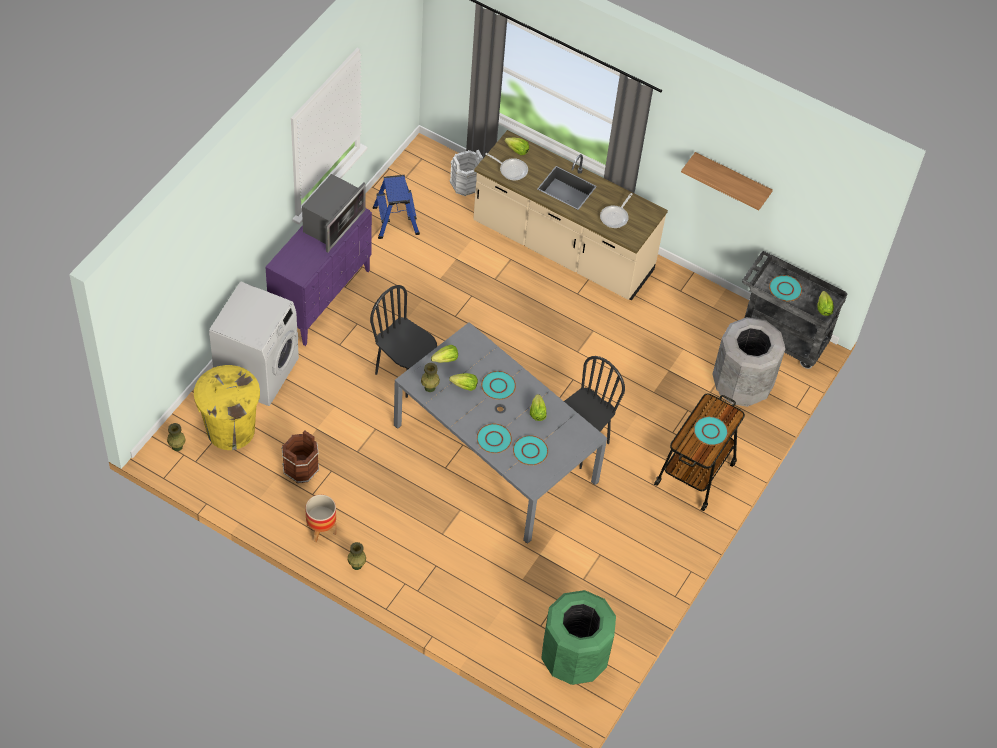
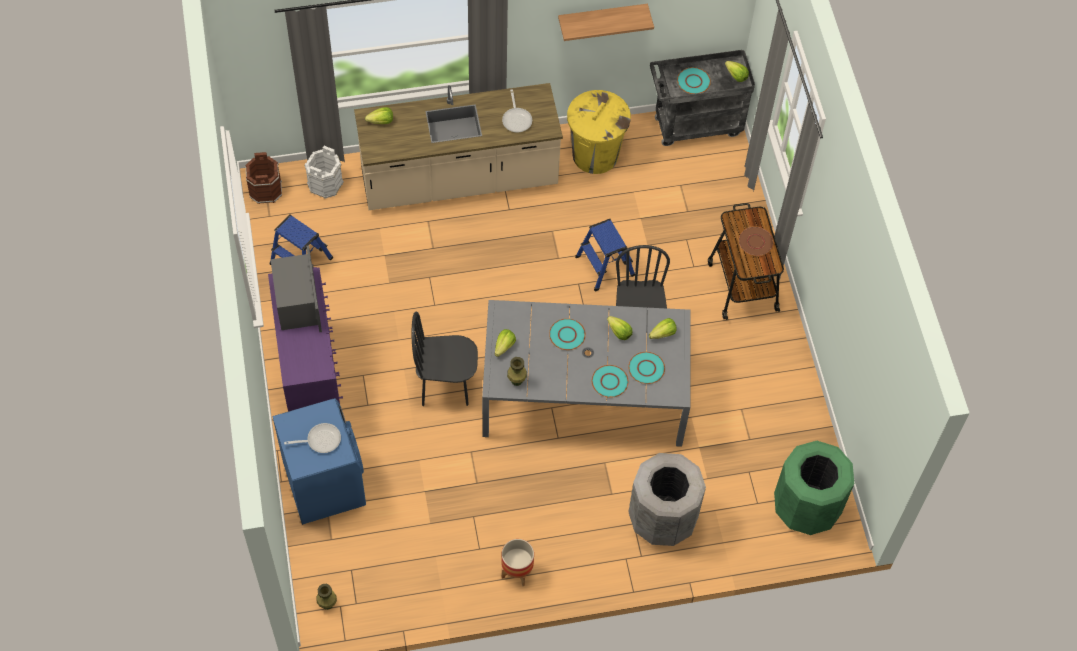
camera: 40 degrees left, 5 degrees up
(230, 430) = (356, 552): yellow trash can -> yellow trash can (595, 155)
(258, 371) = (325, 482): white washing machine -> blue washing machine
(300, 468) = (446, 535): brown bucket -> brown bucket (265, 190)
(356, 565) = (574, 576): green vase -> none
(464, 386) = (542, 357): lettuce -> lettuce (663, 334)
(511, 169) = (394, 142): frying pan -> frying pan (320, 440)
(606, 382) = (605, 266): none -> blue step ladder
(710, 431) = (755, 242): turquoise plate -> brown plate
(741, 384) = (703, 187): grey trash can -> grey trash can (662, 518)

